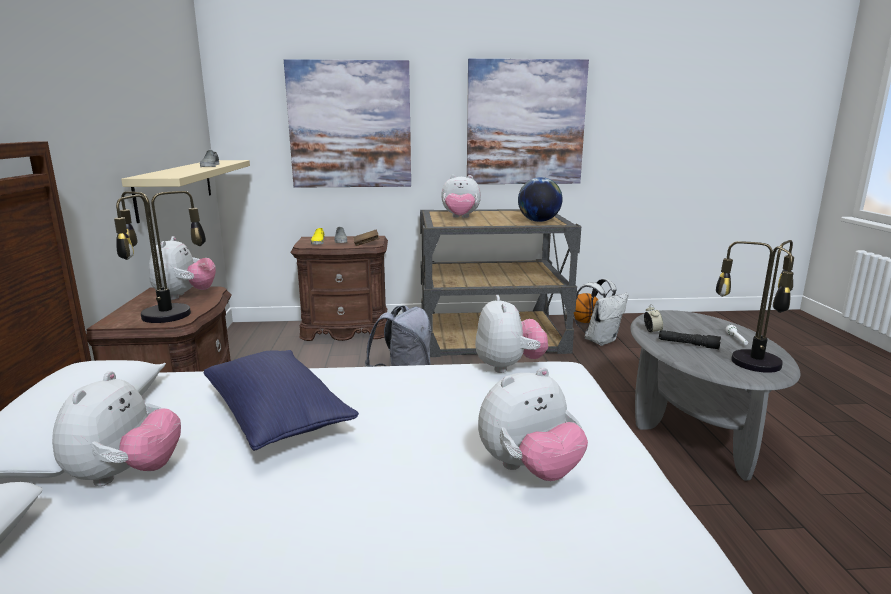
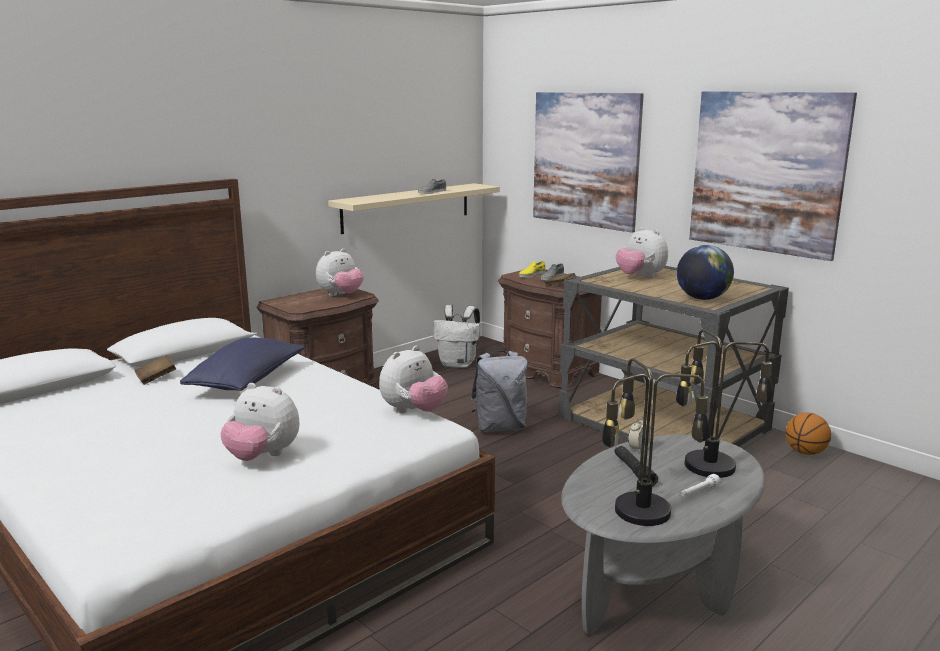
camera: 50 degrees right, 0 degrees up
(125, 475) = (156, 378): plush toy -> brown book
(166, 315) = (303, 304): table lamp -> table lamp (709, 465)
(599, 340) = (770, 475): white backpack -> white backpack (458, 364)

